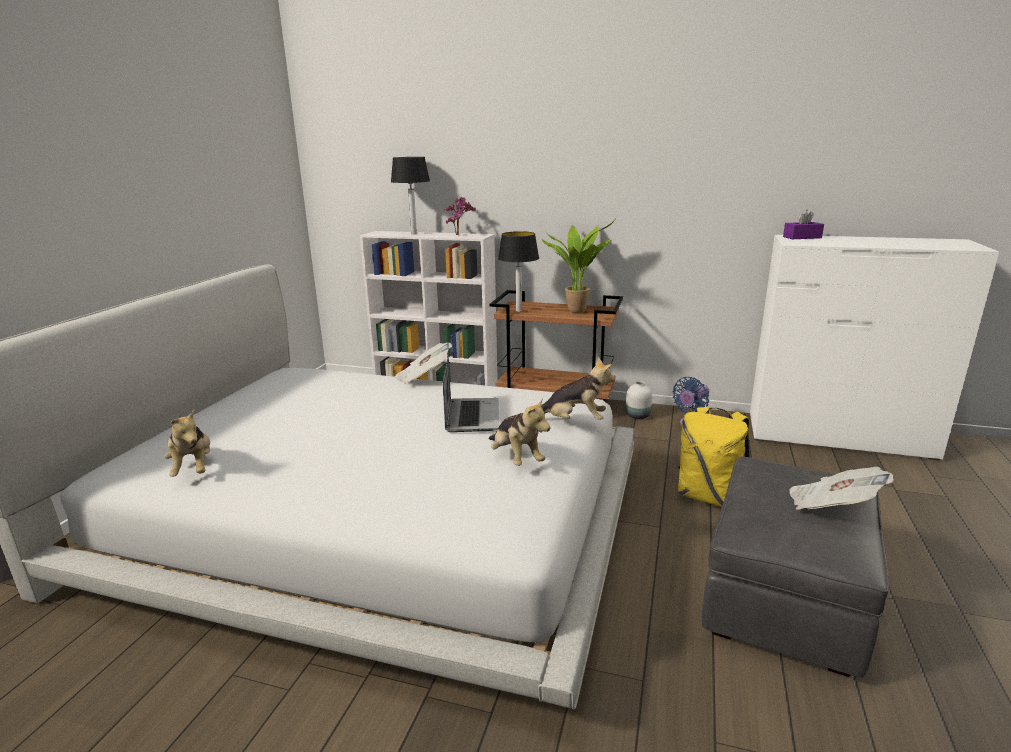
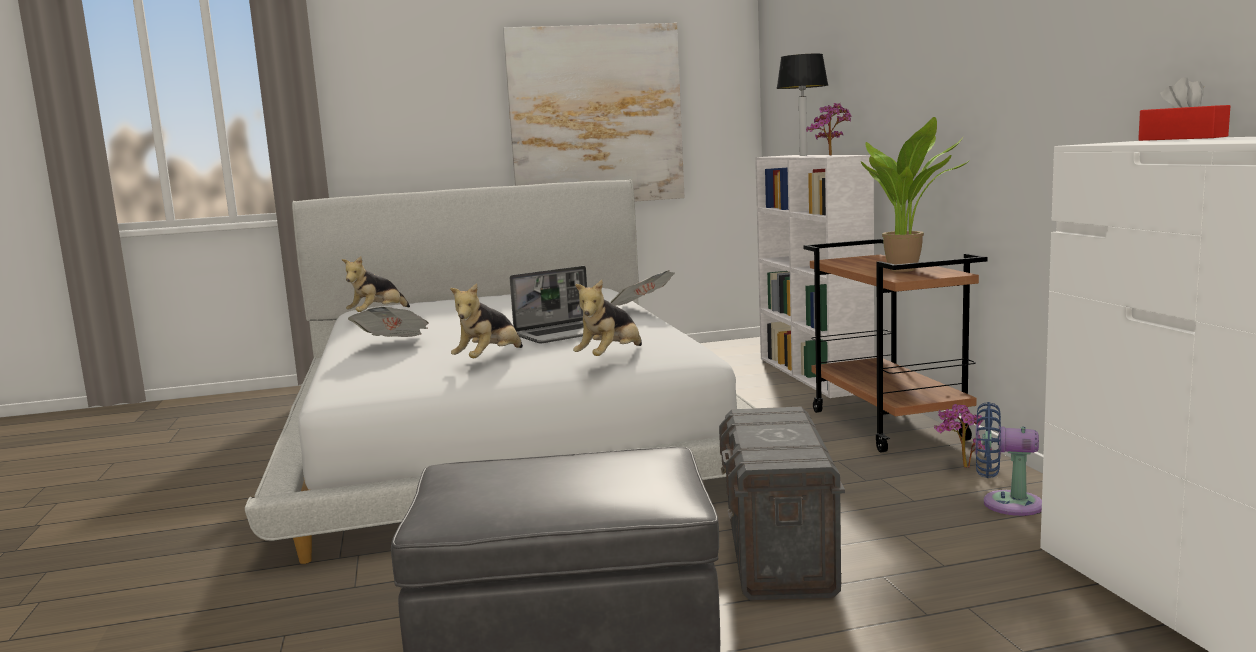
camera: 60 degrees right, 10 degrees down
(202, 203) = (596, 116): none -> picture
(519, 311) = (843, 262): table lamp -> none
(574, 421) = (610, 357): plush toy -> plush toy turned 60 degrees clockwise
(638, 415) = (961, 467): white vase -> potted plant
(709, 497) = (778, 554): yellow backpack -> grey storage box
(802, 237) = (1182, 138): purple tissue box -> red tissue box
(831, 507) = (564, 491): newspaper -> newspaper (394, 344)

